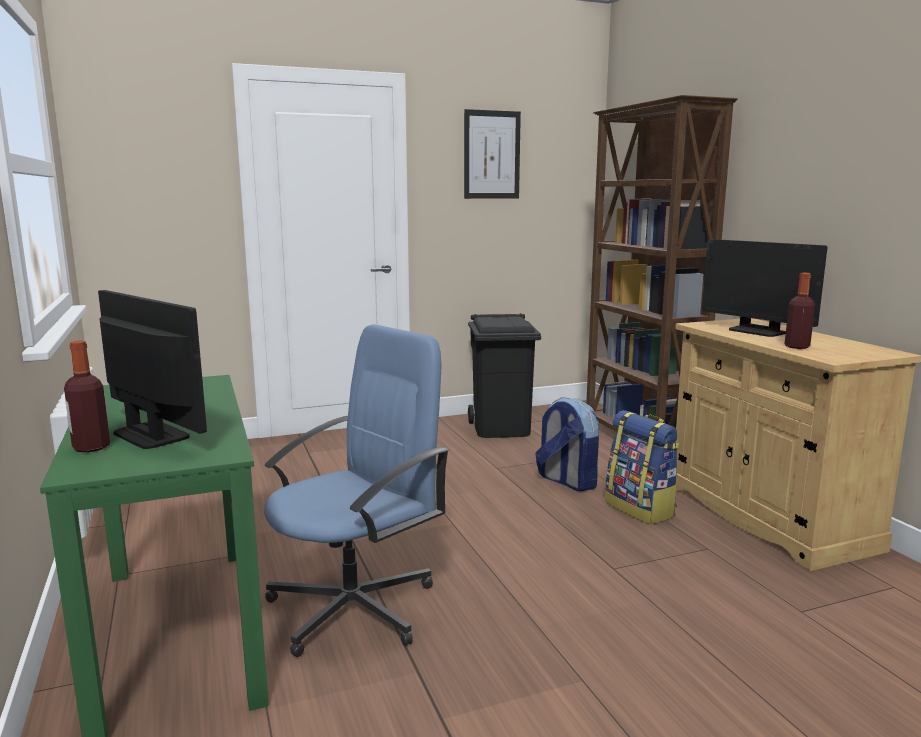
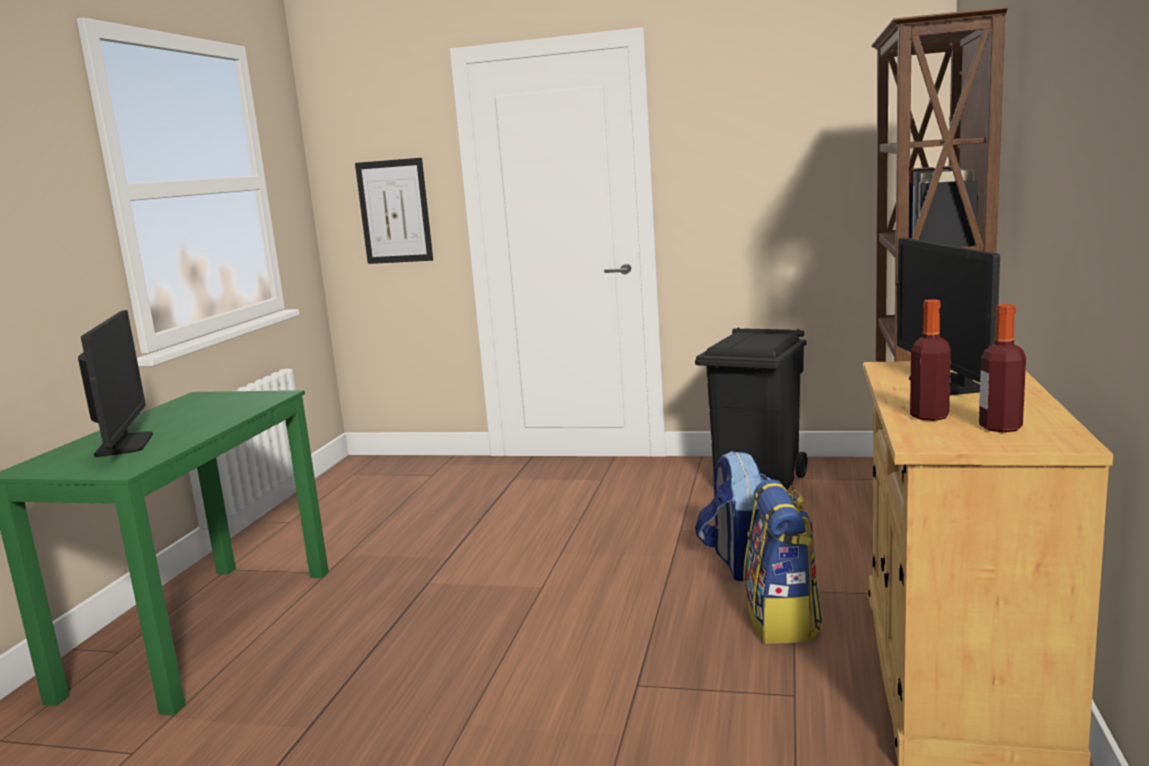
camera: 35 degrees right, 0 degrees up
(91, 447) = (72, 449): bottle -> bottle (1000, 427)
(355, 607) = (343, 649): blue office chair -> none
(492, 155) = (766, 116): picture -> picture (394, 211)

